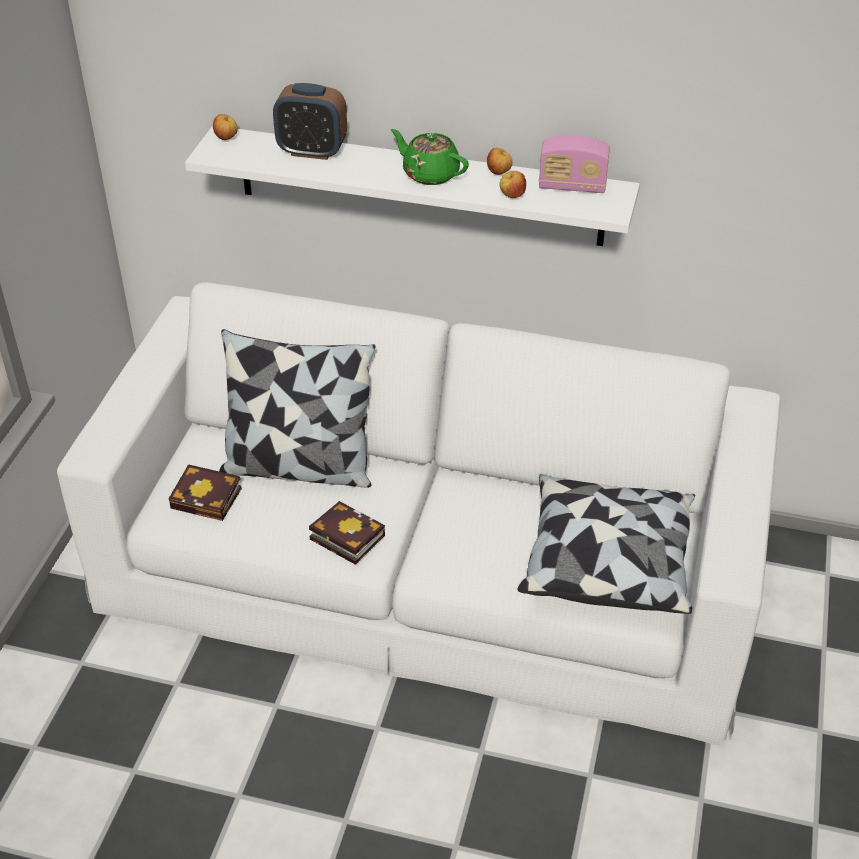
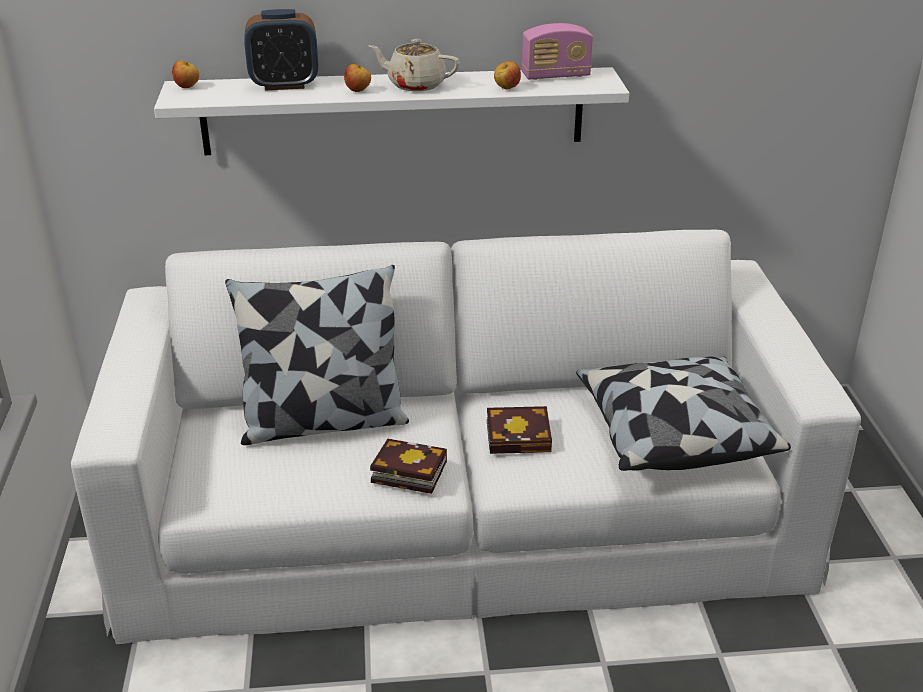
camera: 20 degrees left, 10 degrees down
(209, 498) = (242, 470): book -> book (521, 436)
(430, 174) = (415, 85): green teapot -> beige teapot
(499, 173) = (480, 76): apple -> apple (358, 91)

